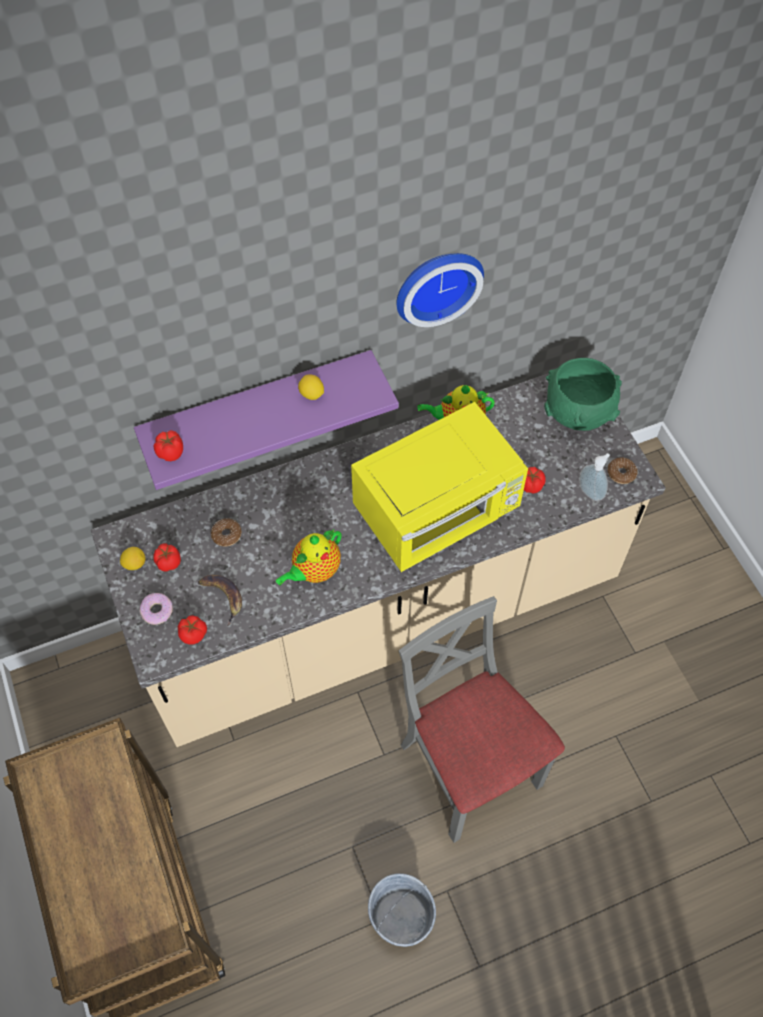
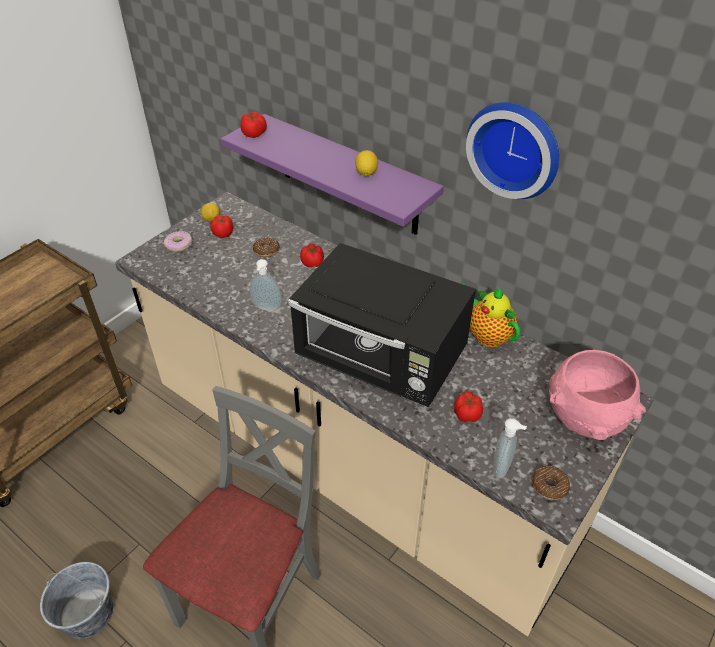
camera: 60 degrees right, 15 degrees down
(194, 634) = (170, 270): tomato -> tomato (313, 263)
(223, 597) = (211, 271): banana -> none
(314, 571) = (266, 308): teapot -> soap dispenser
(438, 512) = (382, 360): yellow microwave -> black microwave
(578, 414) = (585, 419): green bowl -> pink bowl

